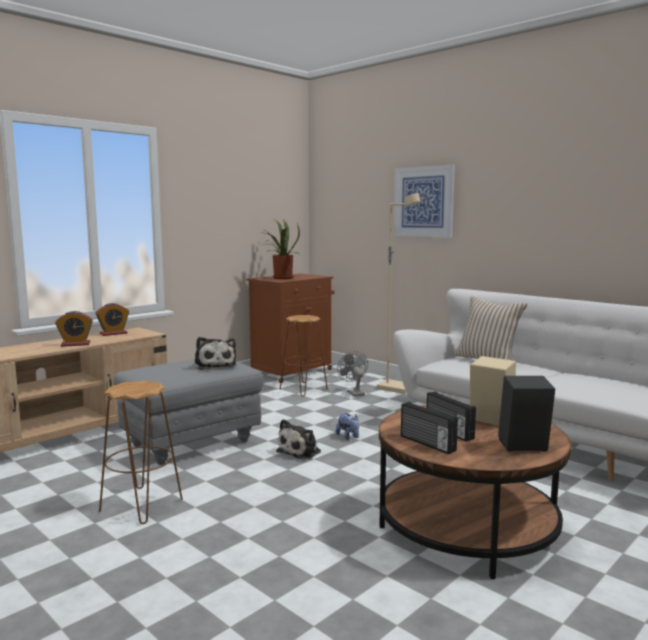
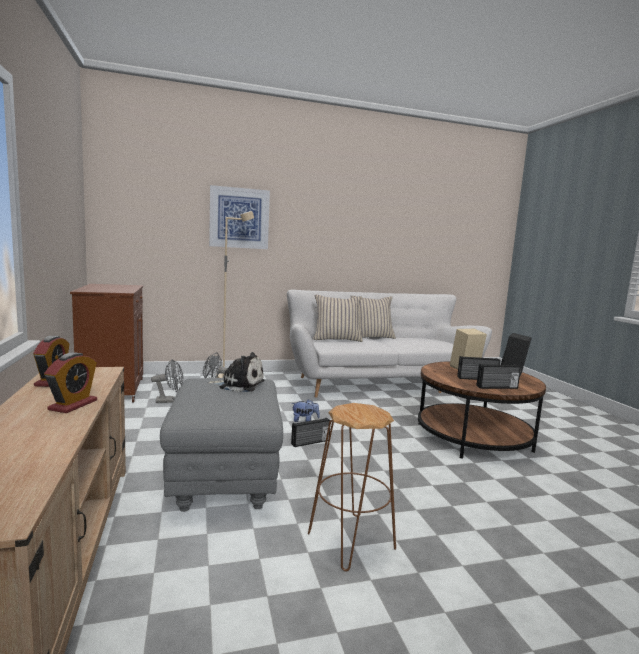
camera: 60 degrees left, 0 degrees up
(280, 278) = (108, 289): potted plant -> none
(301, 451) = (310, 442): plush toy -> radio
(303, 389) = (170, 400): brown stool -> grey fan
(560, 369) = (371, 337): none -> beige pillow

